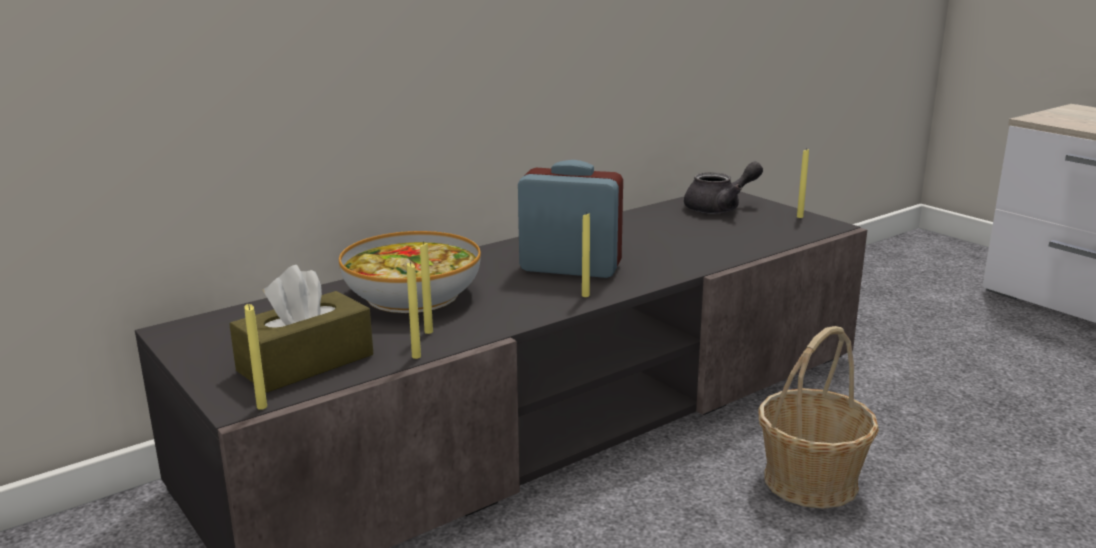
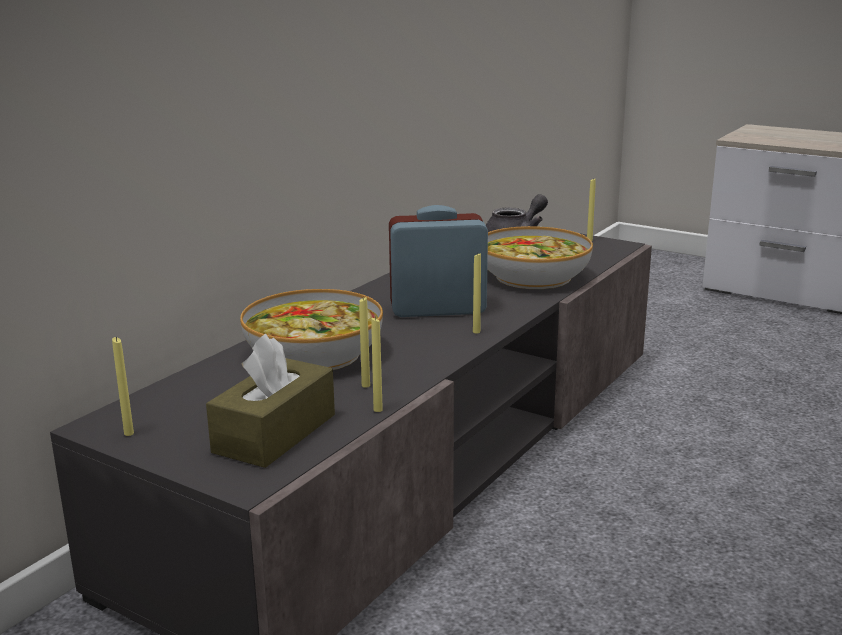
camera: 20 degrees left, 0 degrees up
(262, 407) = (275, 482): yellow candle -> yellow candle (129, 433)
(701, 247) = (533, 276): none -> bowl
(811, 481) = (681, 469): basket -> none

